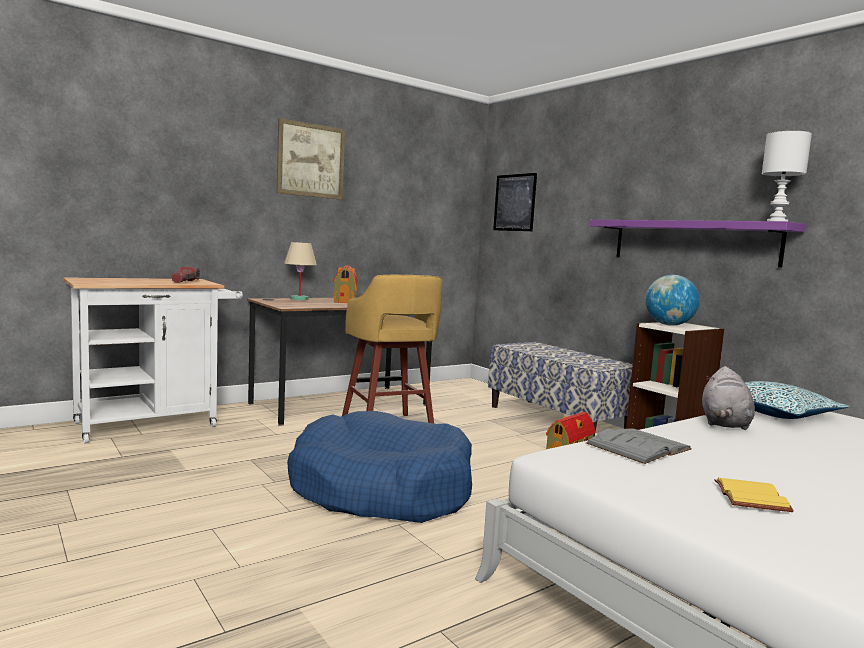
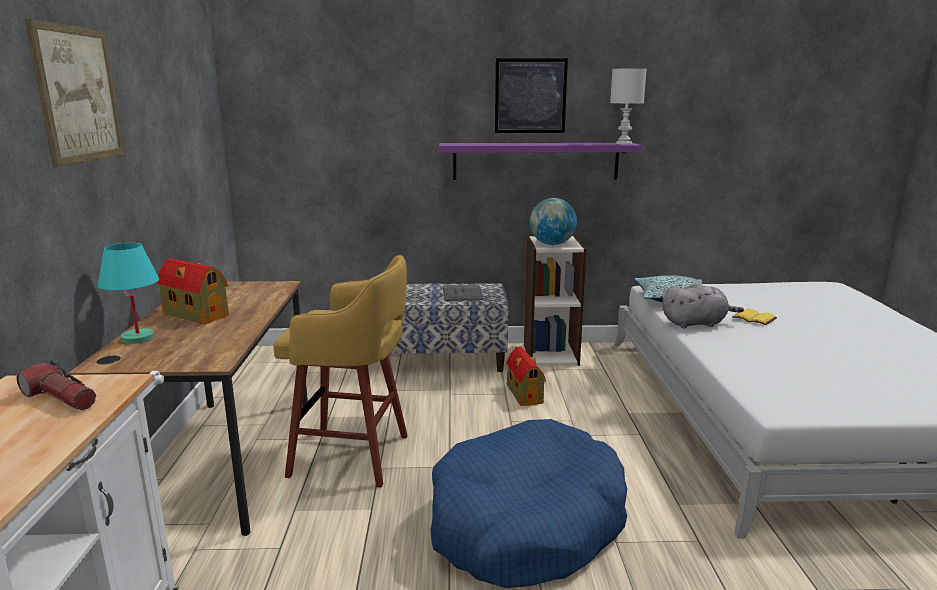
camera: 55 degrees left, 10 degrees up
(299, 299) = (138, 338): beige table lamp -> turquoise table lamp
(514, 202) = (288, 120): picture -> picture (530, 96)
(638, 446) = (751, 371): grey book -> grey book (462, 293)
(724, 424) = (695, 323): grey plush toy -> grey plush toy turned 60 degrees counterclockwise
(753, 498) = (864, 378): yellow book -> yellow book (755, 318)

